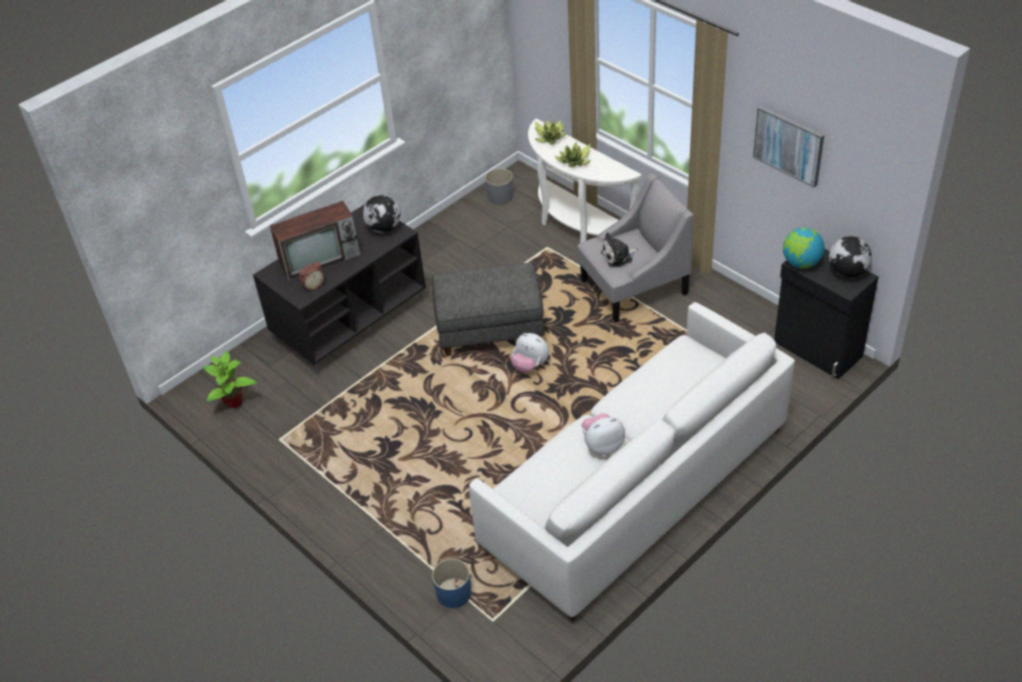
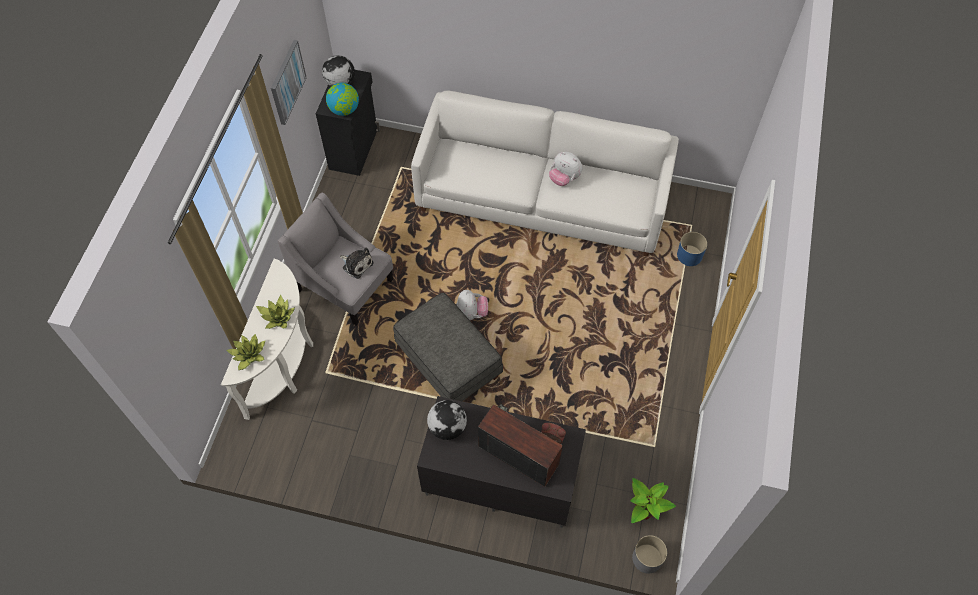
camera: 125 degrees left, 15 degrees up
(500, 196) = (269, 451): grey planter -> grey planter (647, 558)

